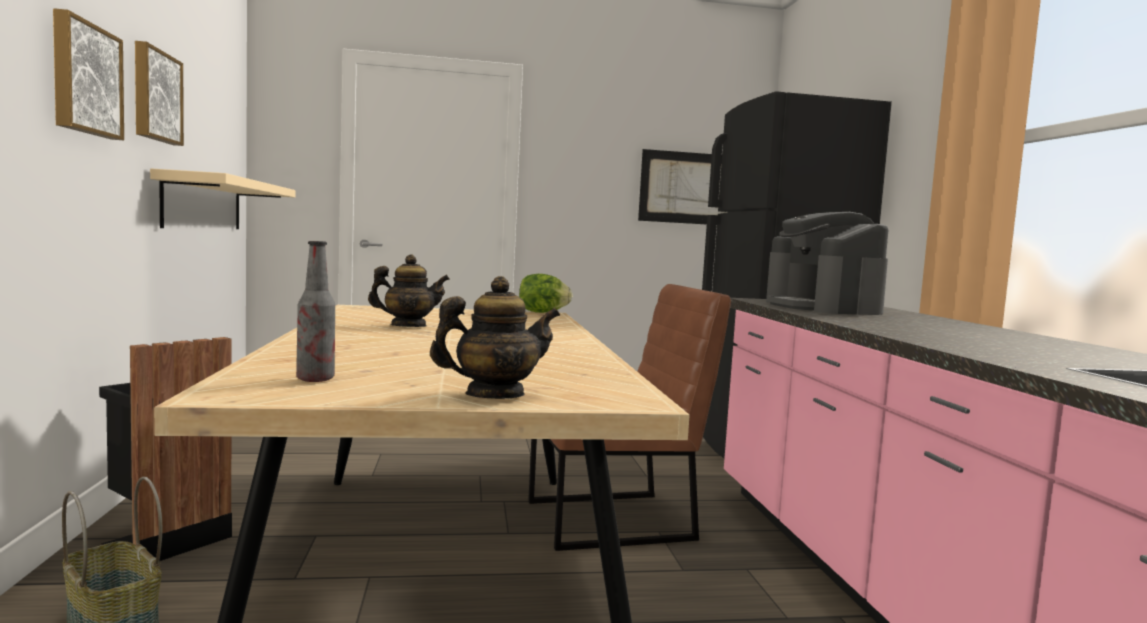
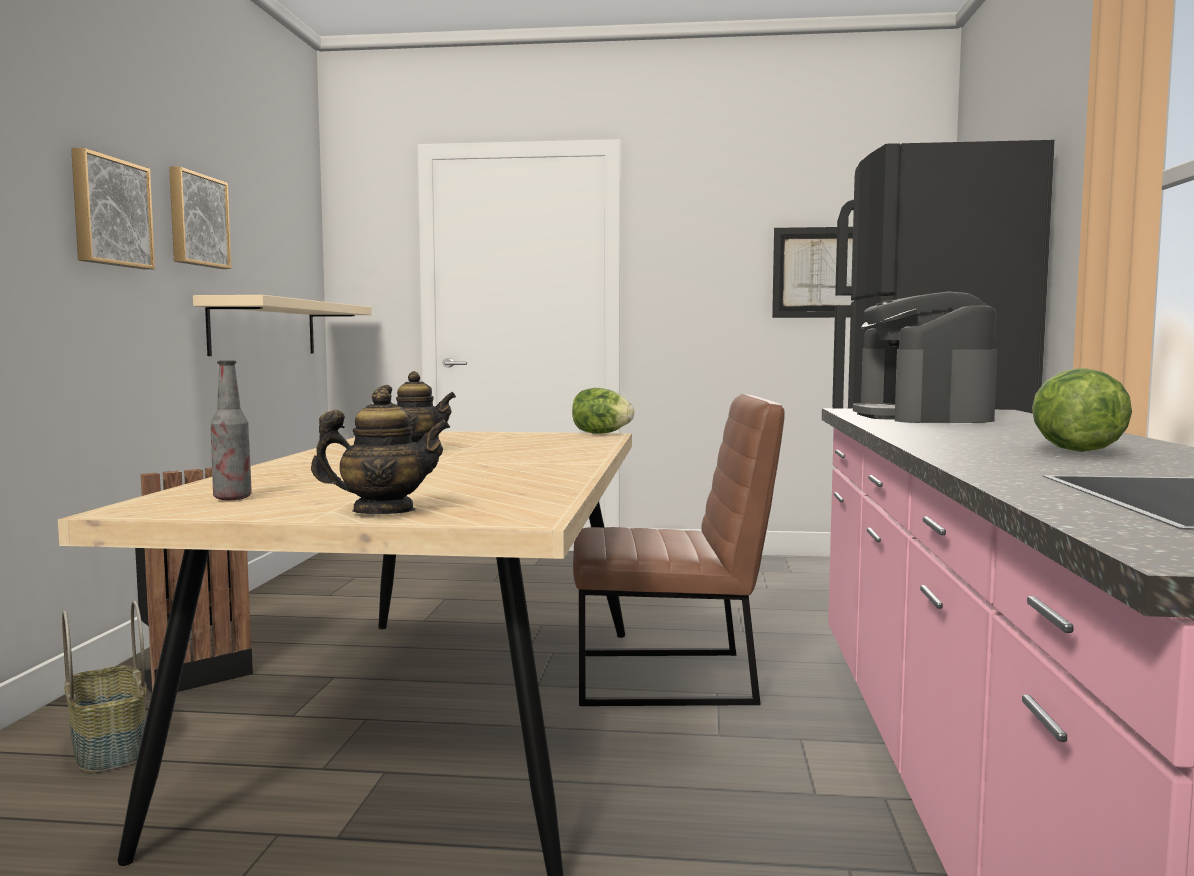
camera: 15 degrees right, 0 degrees up
(1014, 343) = (1074, 450): none -> lettuce

